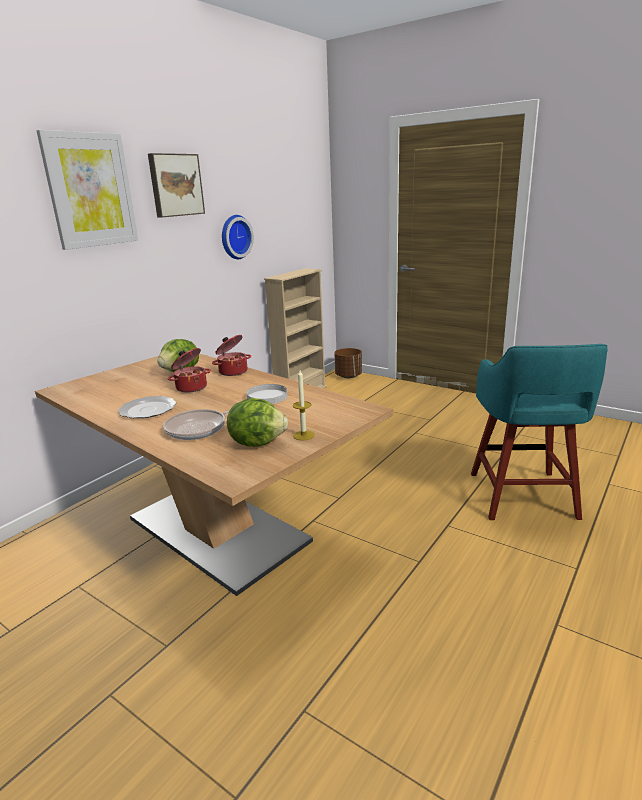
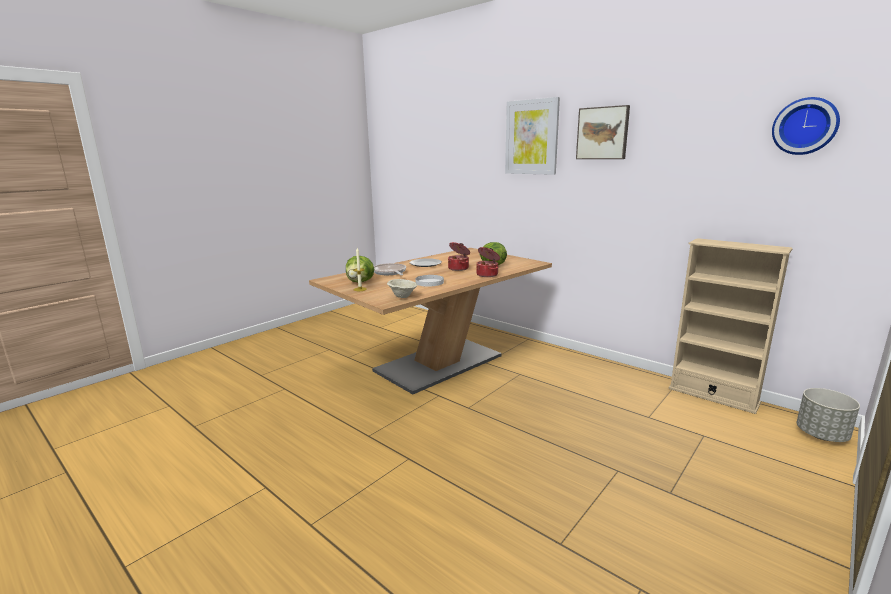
camera: 95 degrees right, 5 degrees down
(234, 237) = (665, 186): wall clock -> wall clock (805, 126)
(338, 404) = (402, 296): none -> beige bowl
(348, 376) = (822, 435): brown planter -> grey planter
(522, 497) = (441, 526): turquoise stool -> none

